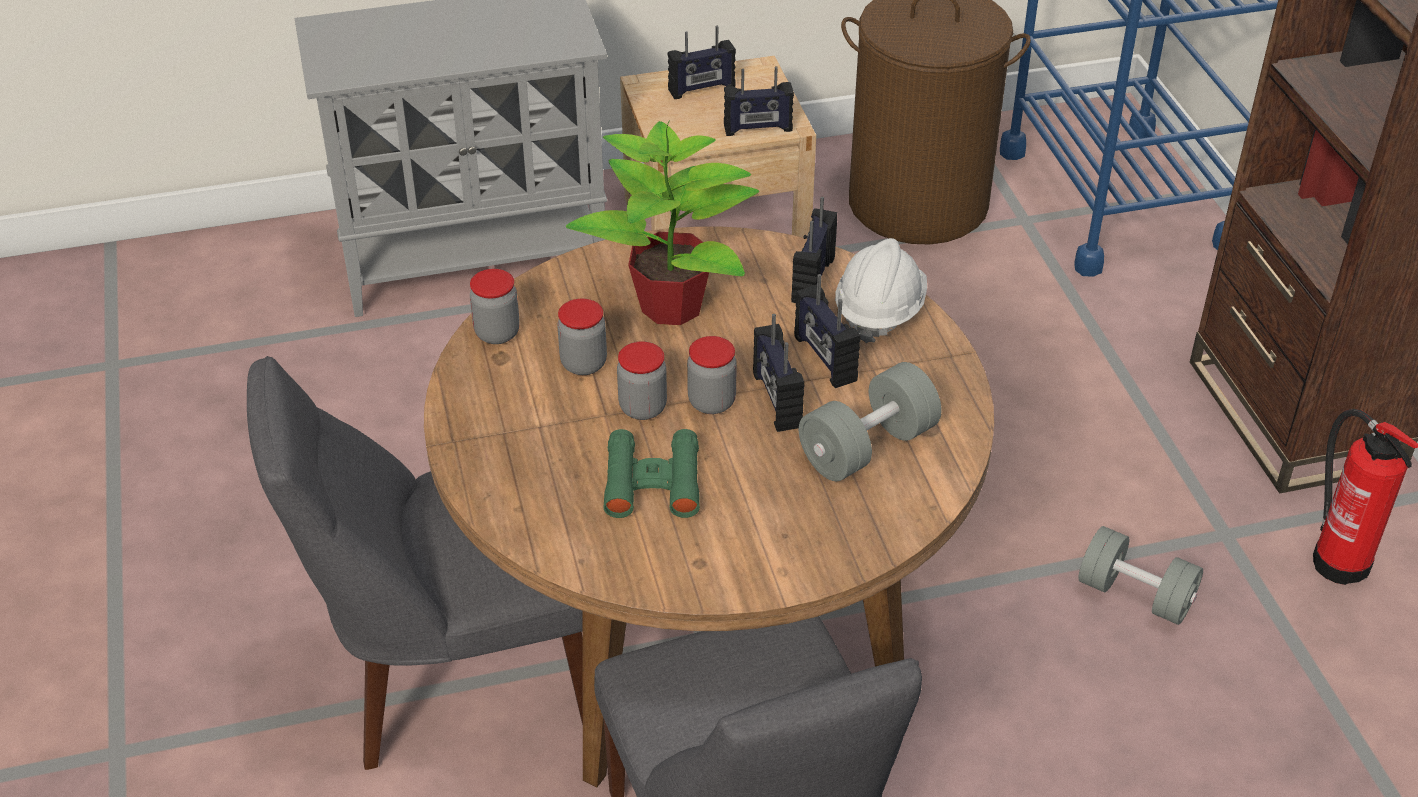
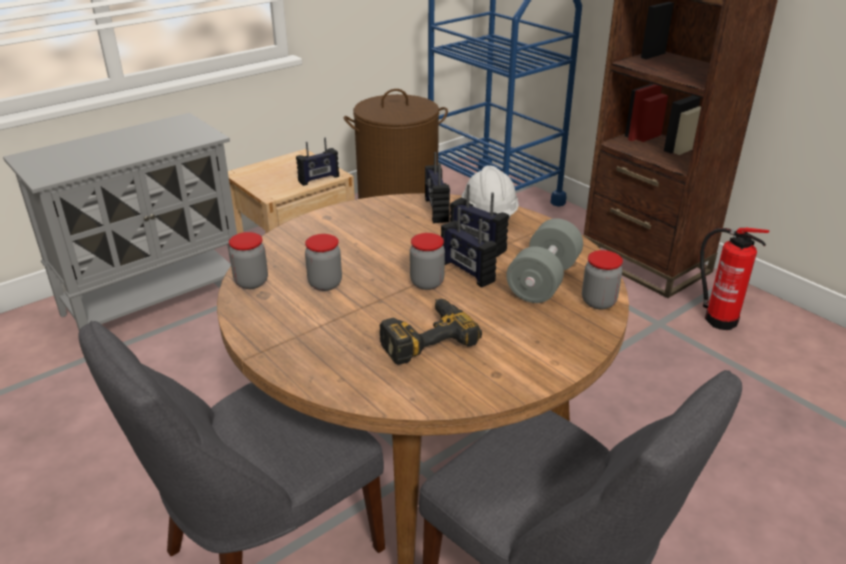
camera: 25 degrees left, 10 degrees down
(642, 408) = (384, 297): jar -> jar (598, 302)
(652, 482) = (425, 336): green binoculars -> power drill
(673, 306) = (361, 241): potted plant -> none
(702, 89) = (274, 169): radio -> none
(1135, 595) = (641, 365): grey dumbbell -> none

